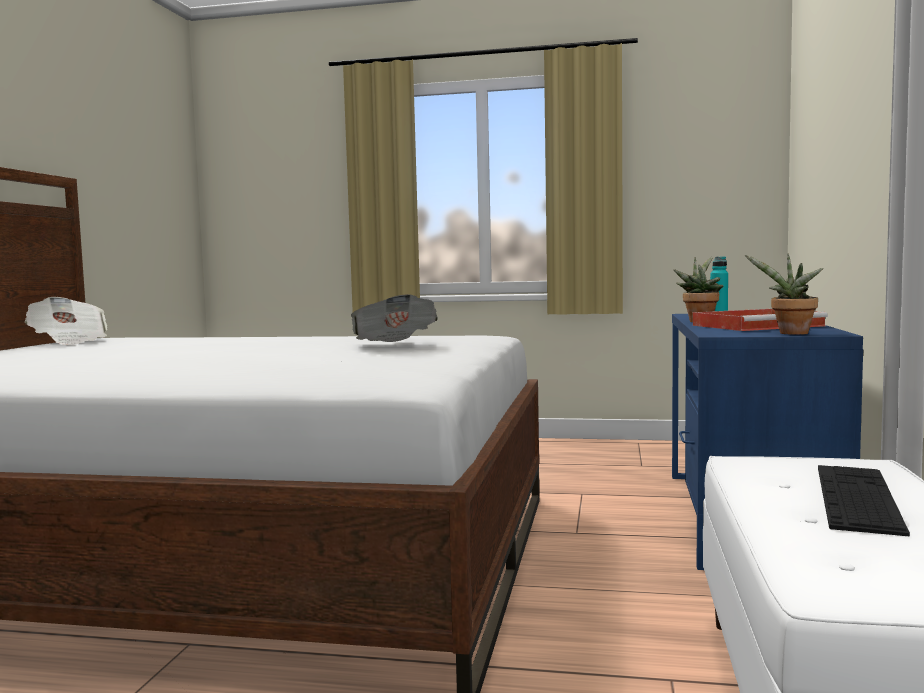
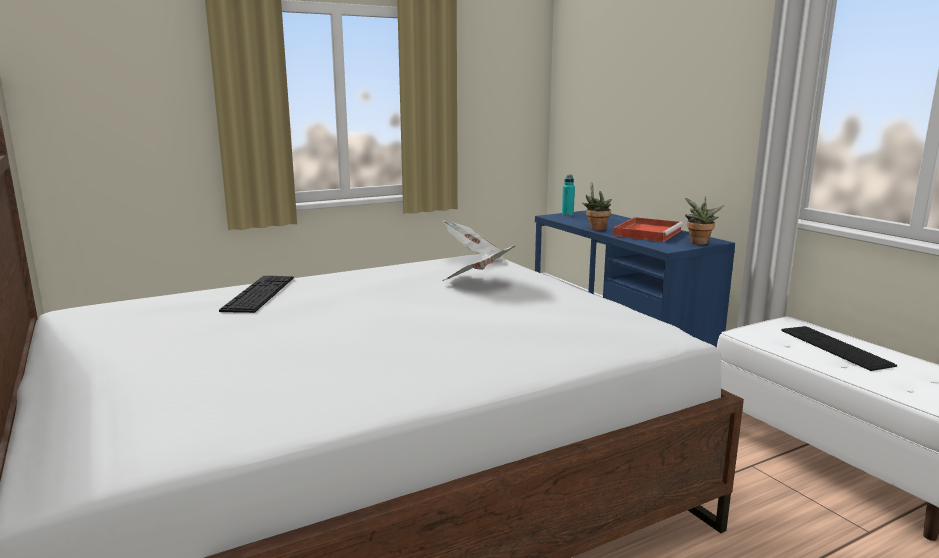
camera: 40 degrees left, 10 degrees up
(69, 342) = (95, 324): newspaper -> newspaper (476, 258)
(211, 338) = (259, 293): none -> keyboard

